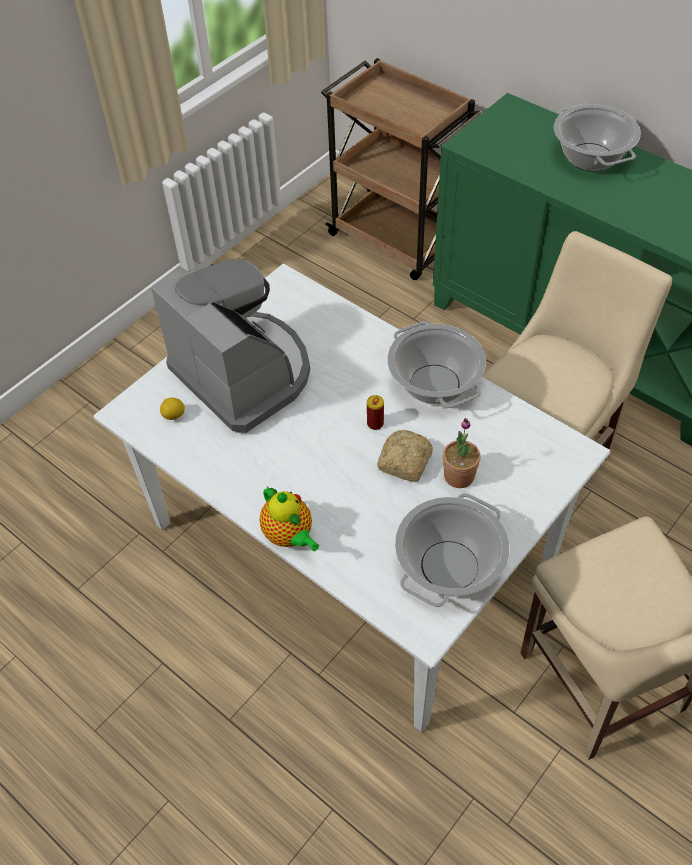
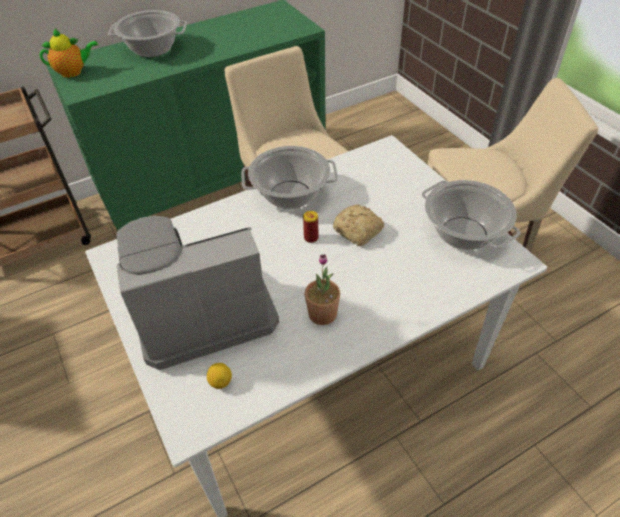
camera: 70 degrees left, 5 degrees down
(289, 536) = (404, 322): teapot -> teapot (74, 72)
(459, 476) = (384, 206): potted plant -> potted plant (322, 314)

